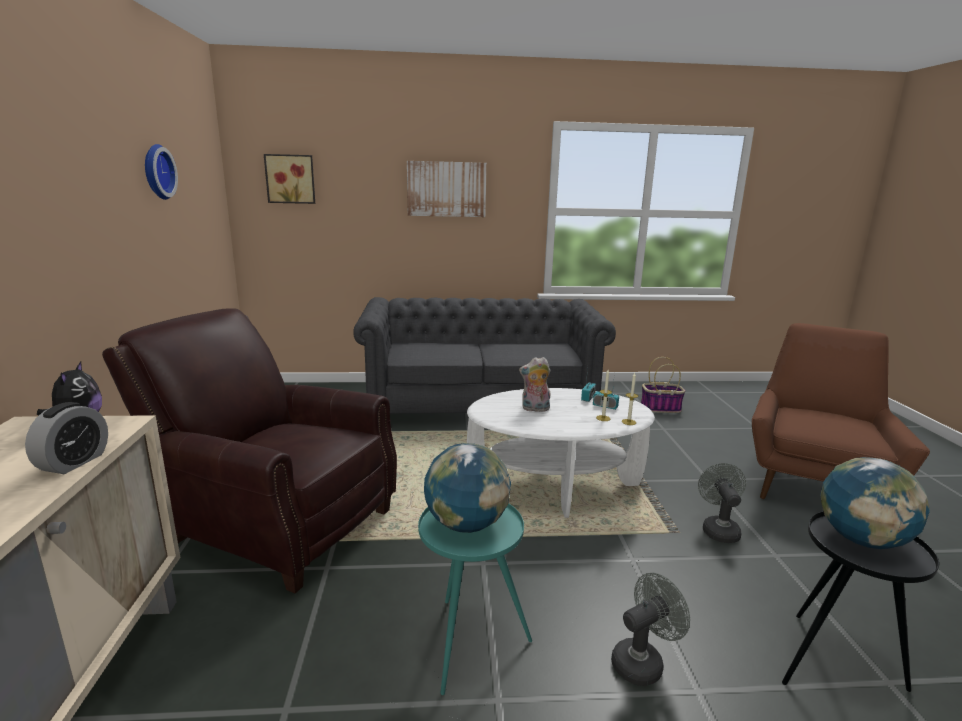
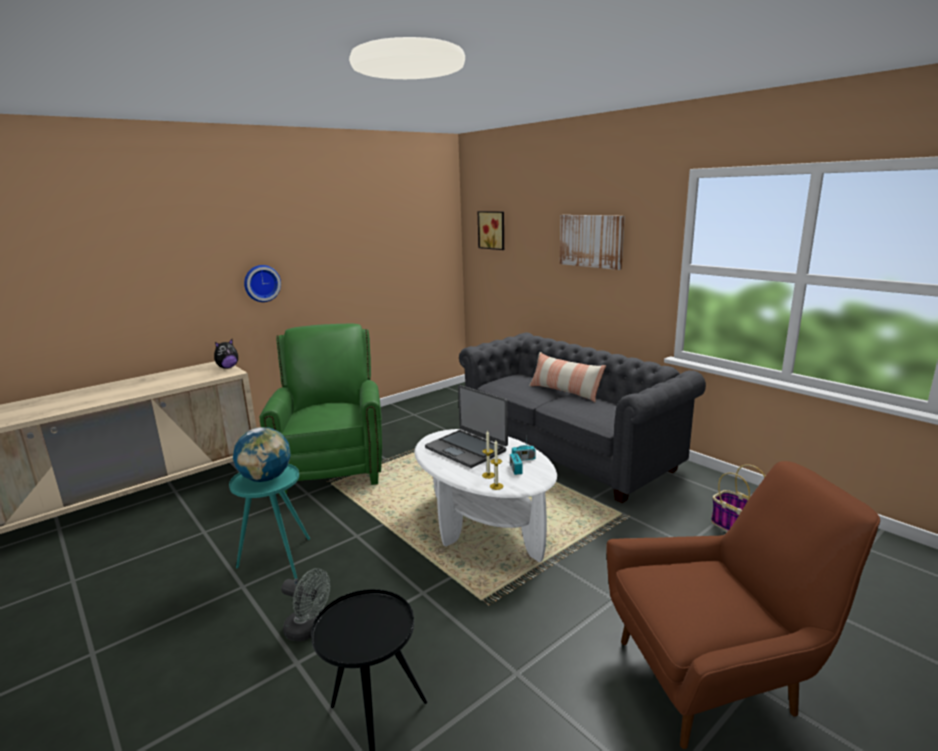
camera: 55 degrees right, 0 degrees up
(74, 462) = (191, 382): alarm clock -> none
(156, 172) = (369, 233): wall clock -> wall clock (261, 283)
(272, 520) = (333, 461): brown armchair -> green armchair
(476, 344) = (565, 391): none -> pillow
(535, 409) = (466, 449): plush toy -> laptop
(718, 529) = (521, 626): grey fan -> none
(862, 539) = (369, 622): globe -> none

